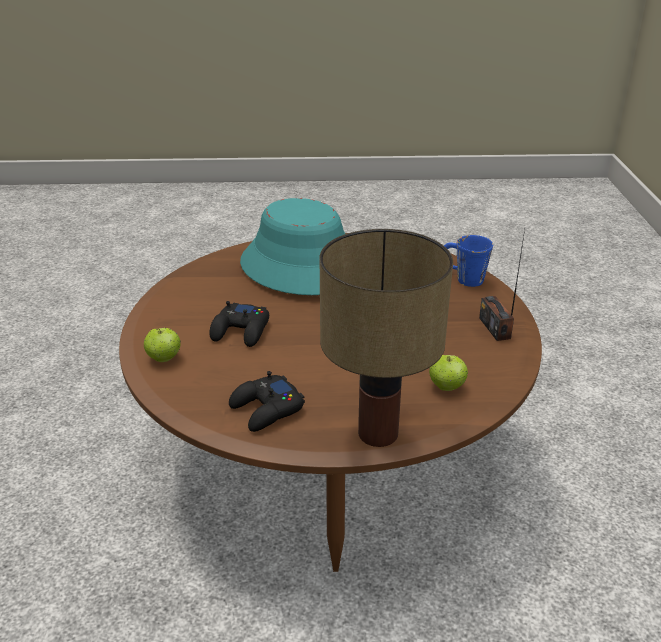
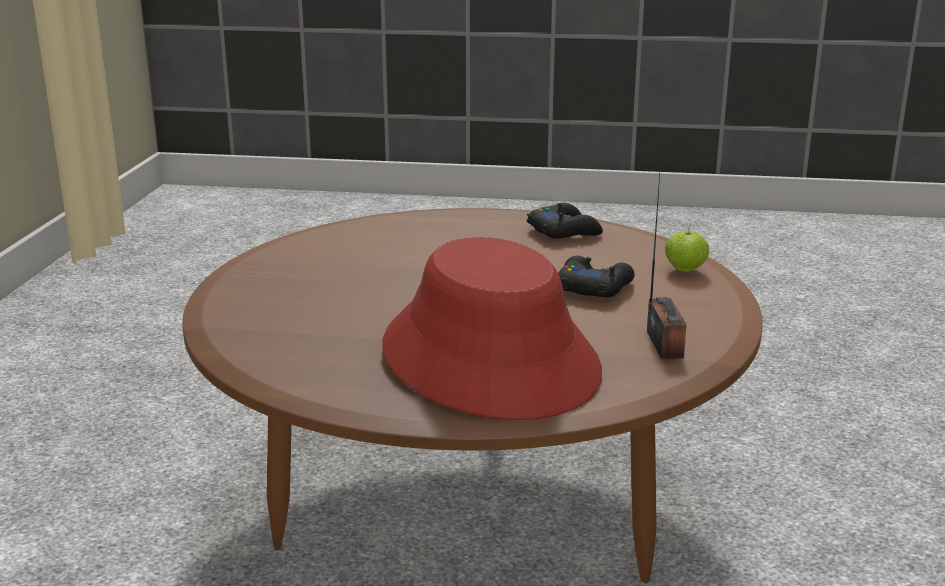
camera: 170 degrees left, 10 degrees down
(302, 266) = (491, 359): turquoise hat -> red hat
(377, 432) = (463, 215): table lamp -> none
(446, 387) = (375, 232): apple -> none
(462, 278) = (243, 322): blue mug -> none
(495, 328) = (269, 268): radio -> radio (664, 344)

